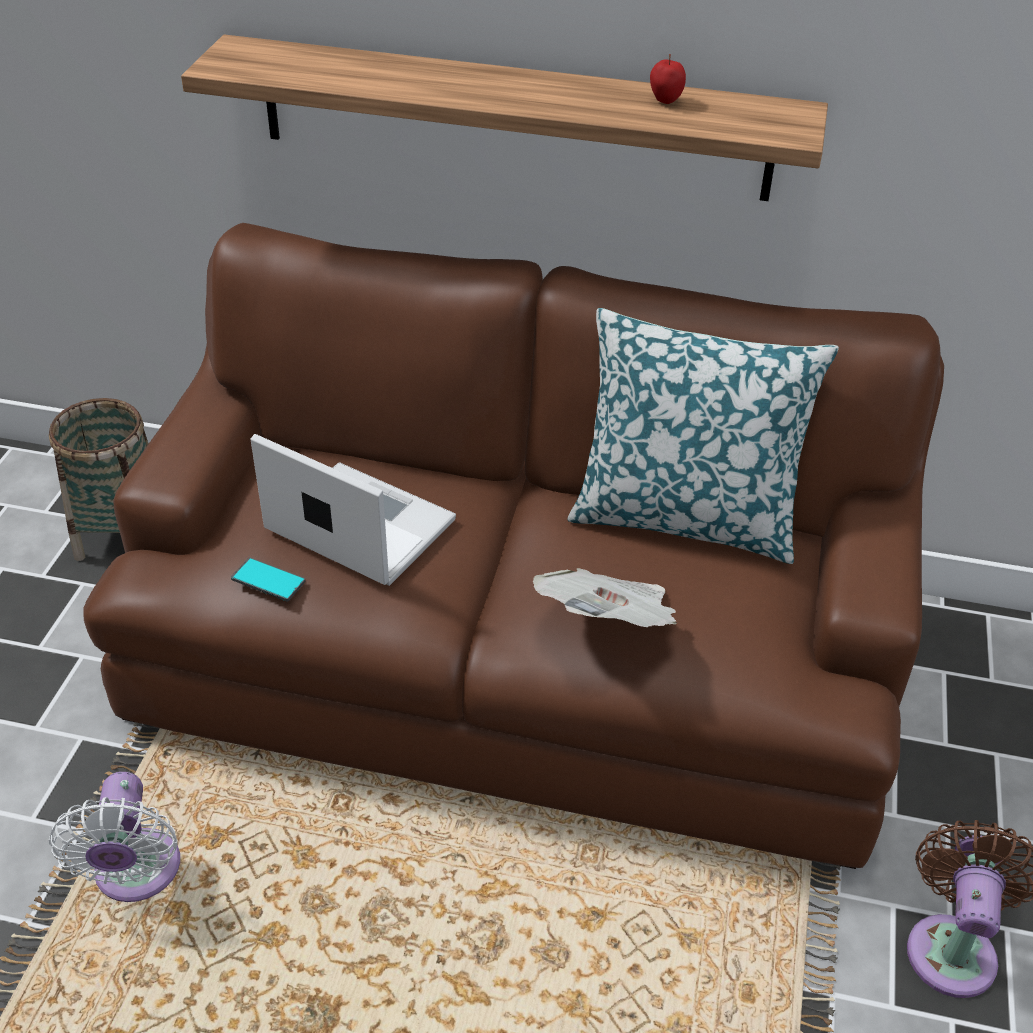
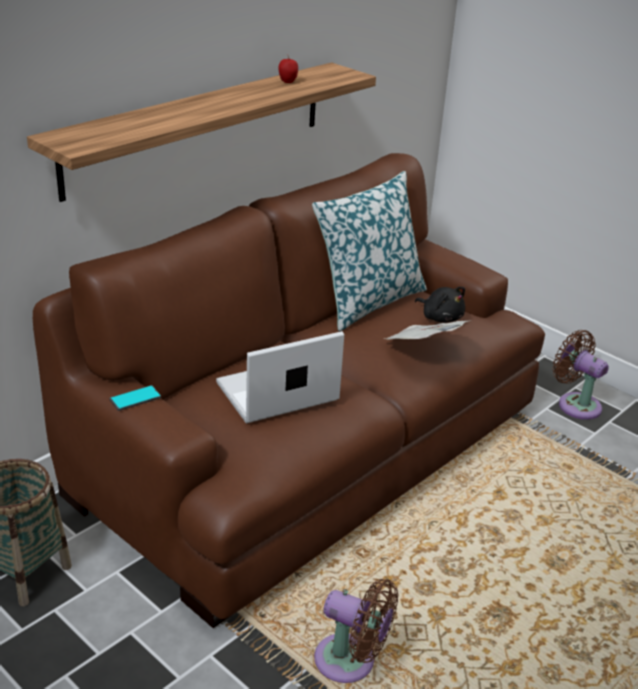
camera: 60 degrees left, 10 degrees down
(136, 875) = (350, 662): white fan -> brown fan
(268, 580) = (291, 438): phone -> phone (135, 399)
(725, 610) = (440, 317): none -> black plush toy

